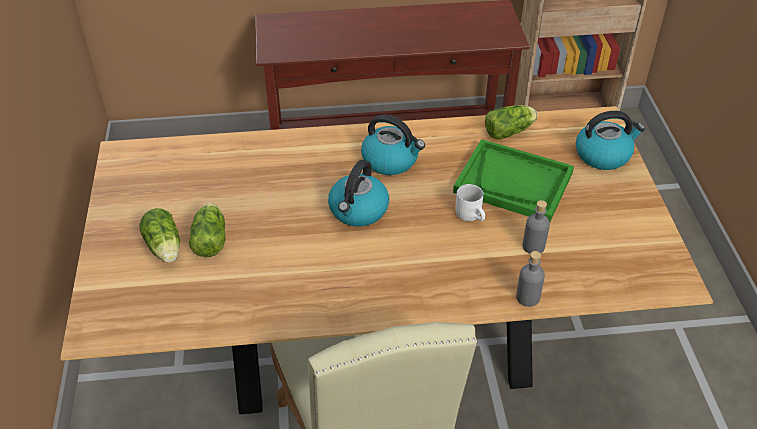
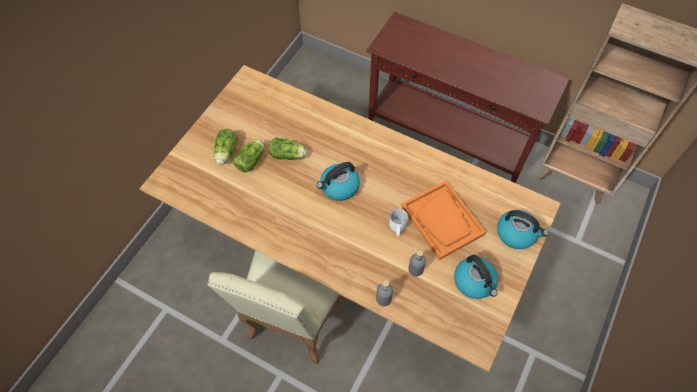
camera: 35 degrees right, 15 degrees up
(391, 160) = (384, 164): kettle -> kettle (475, 282)
(510, 131) = (473, 183): lettuce -> lettuce (288, 155)
(513, 183) = (442, 220): green tray -> orange tray

